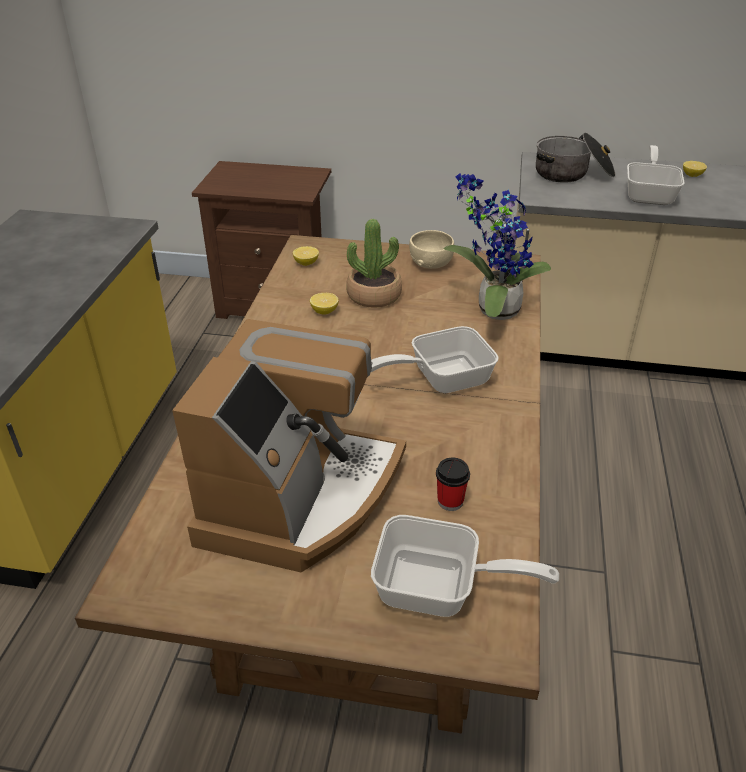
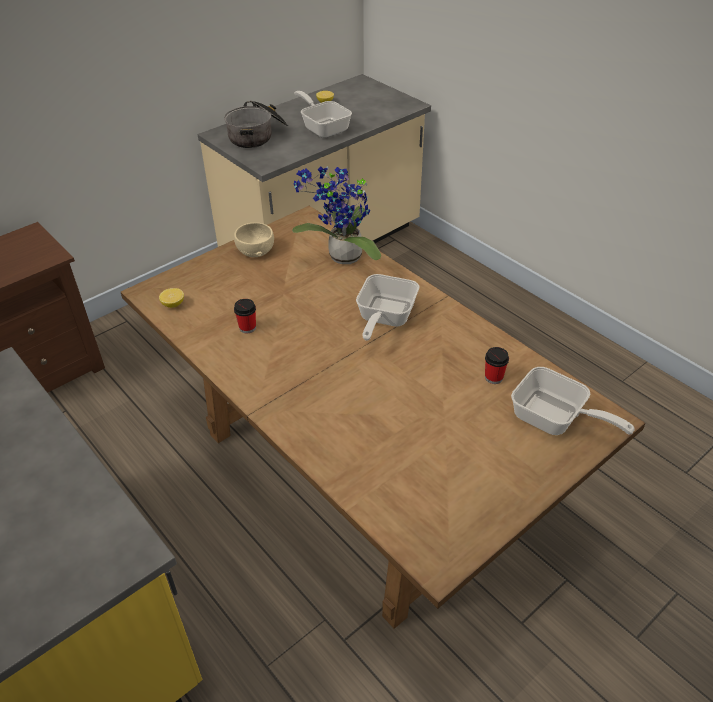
camera: 50 degrees left, 5 degrees up
(299, 496) = (428, 438): coffee machine -> none
(324, 311) = (247, 328): lemon -> cup
(374, 295) = (259, 296): potted plant -> none
(439, 589) = (554, 420): frying pan -> frying pan turned 75 degrees clockwise

